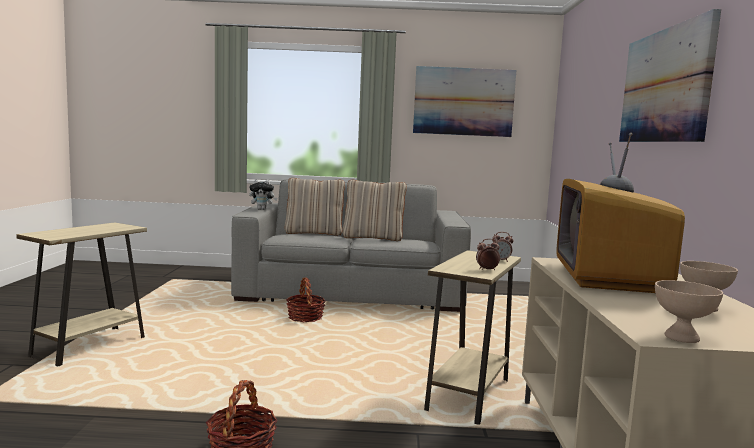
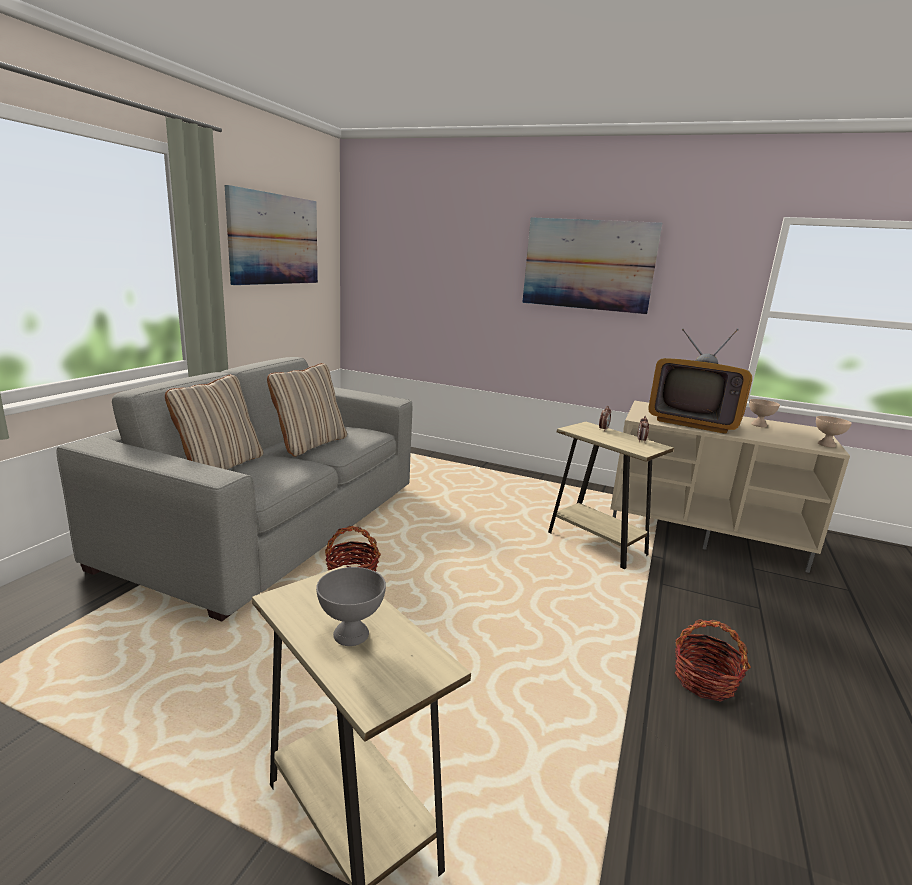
camera: 70 degrees left, 10 degrees up
(82, 230) = (349, 635): none -> grey bowl
(262, 209) = (171, 458): plush toy -> none

